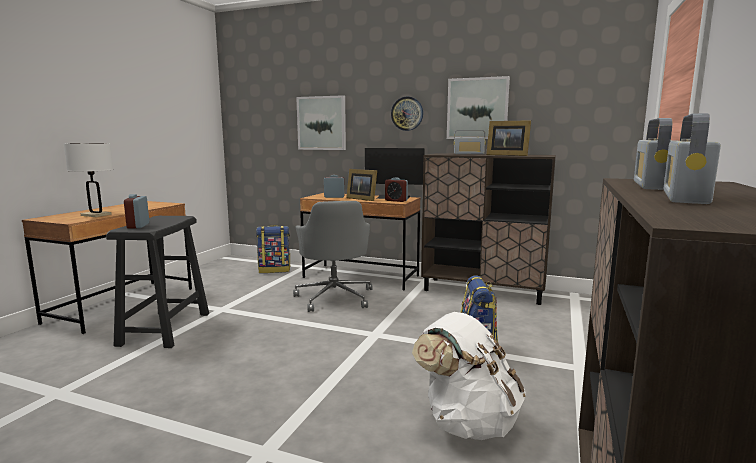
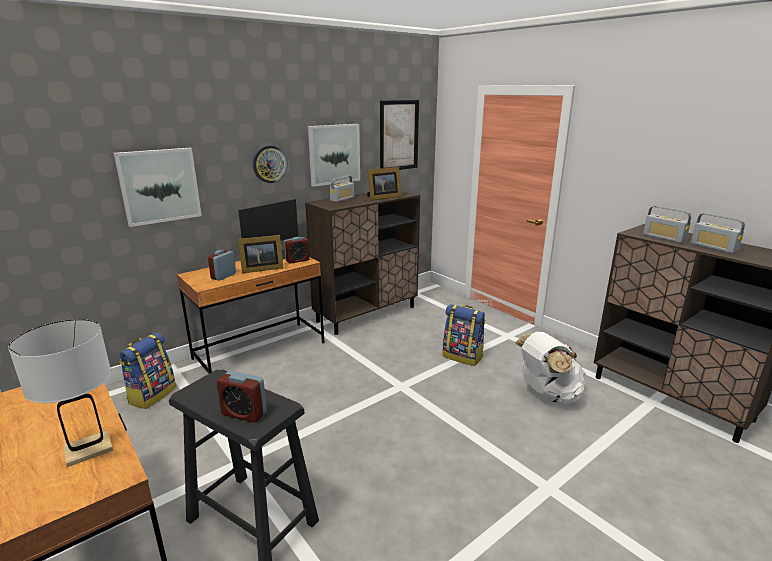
camera: 60 degrees left, 10 degrees up
(335, 297) = (296, 380): grey office chair -> none
(574, 91) = (399, 135): none -> picture

